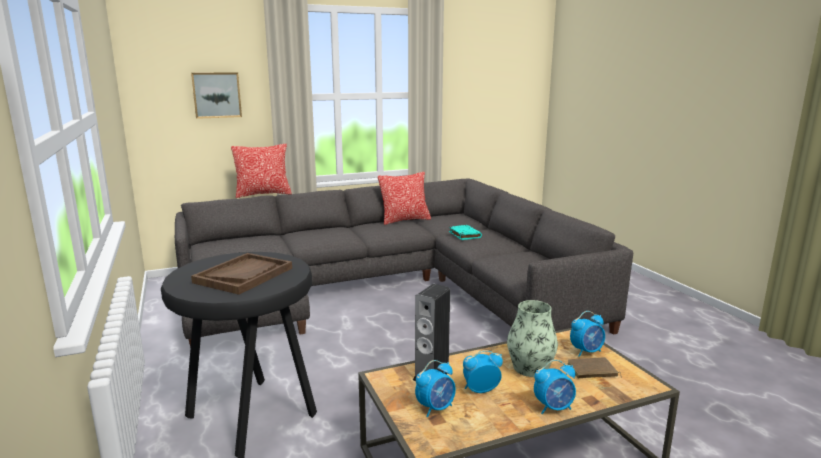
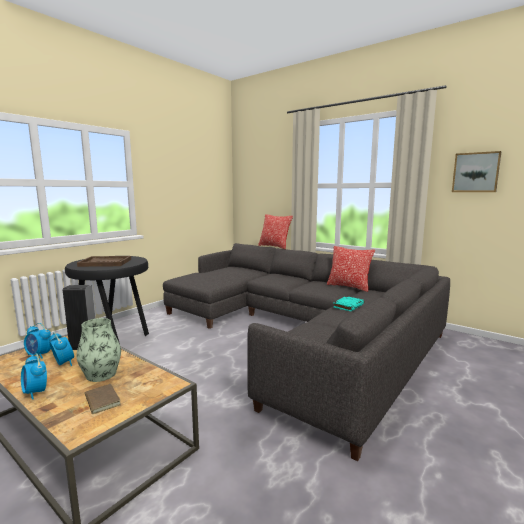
camera: 60 degrees right, 5 degrees down
(216, 95) = (270, 183): picture -> picture (475, 172)
(586, 351) = (140, 393): alarm clock -> none

